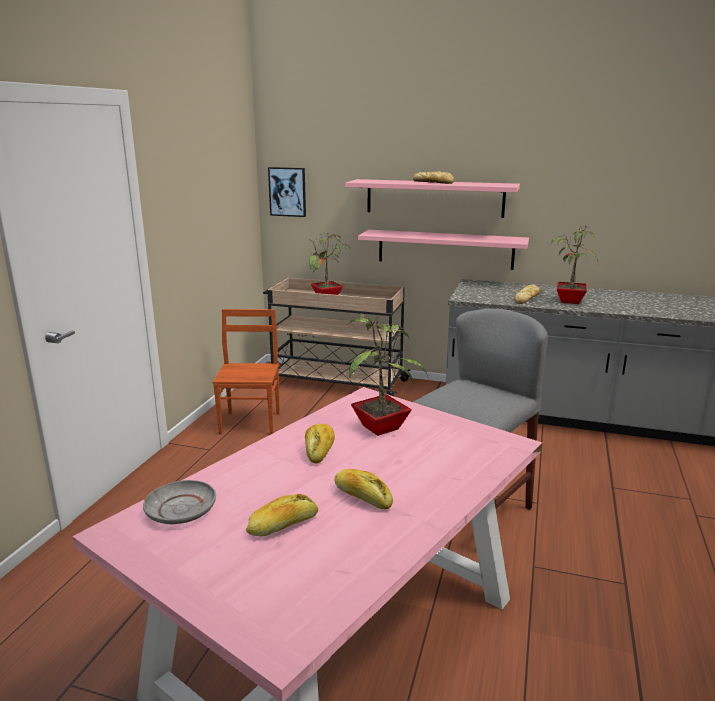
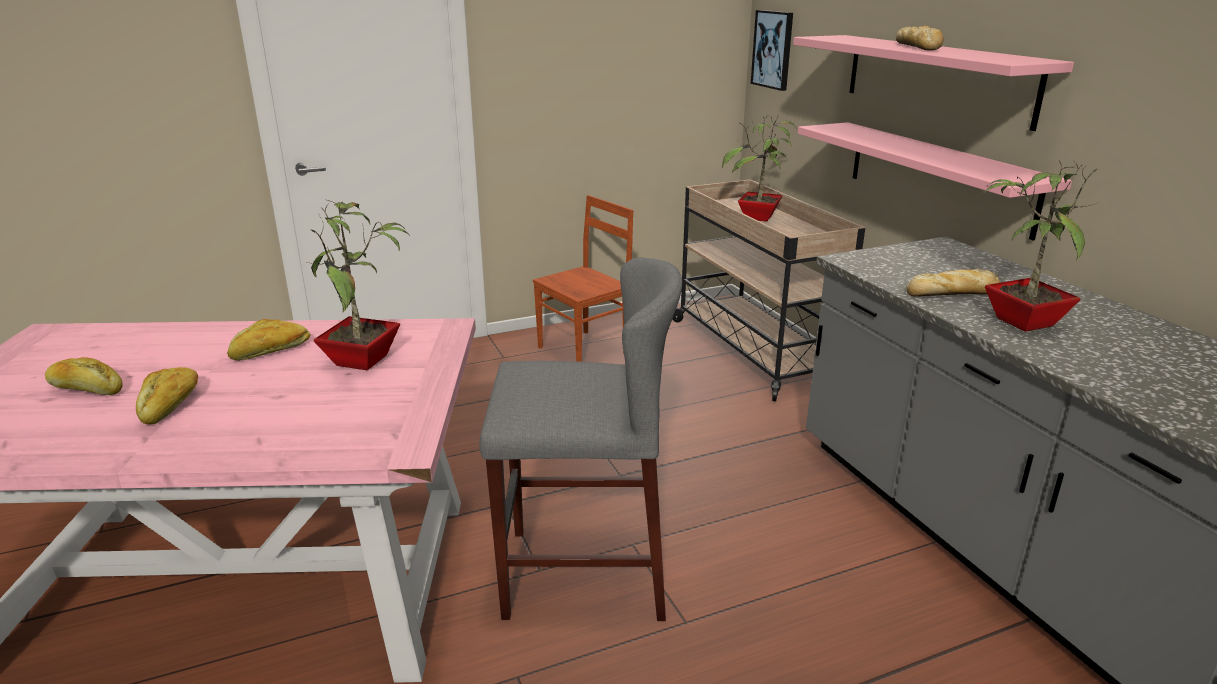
camera: 50 degrees right, 5 degrees up
(181, 511) = (94, 342): grey plate -> none

